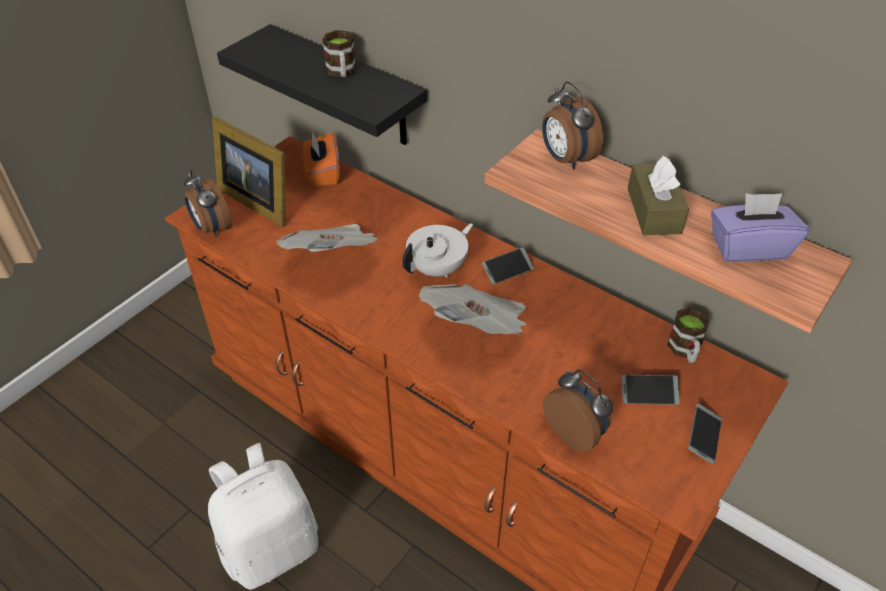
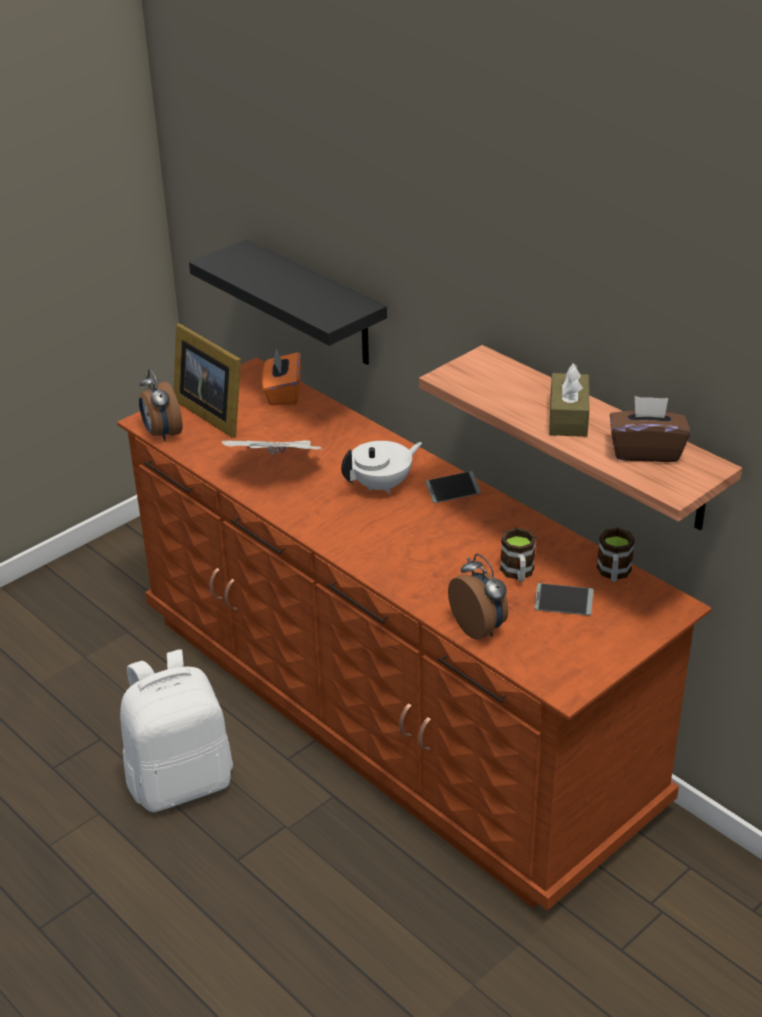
camera: 10 degrees right, 10 degrees down
(342, 72) = (307, 286): mug -> mug (518, 573)
(477, 327) = (408, 537): newspaper -> none
(565, 159) = (500, 371): alarm clock -> none
(703, 437) = (605, 642): phone -> none
(748, 247) = (646, 451): purple tissue box -> brown tissue box

